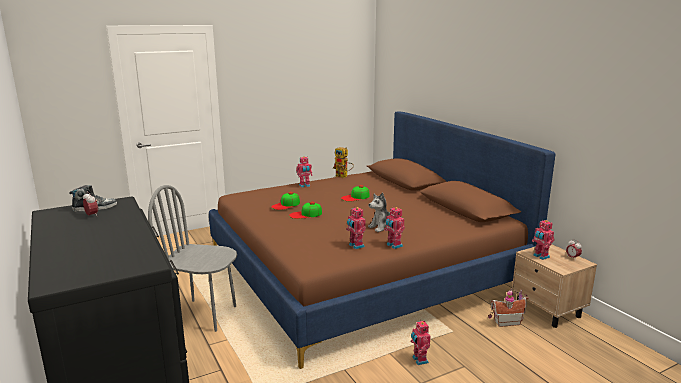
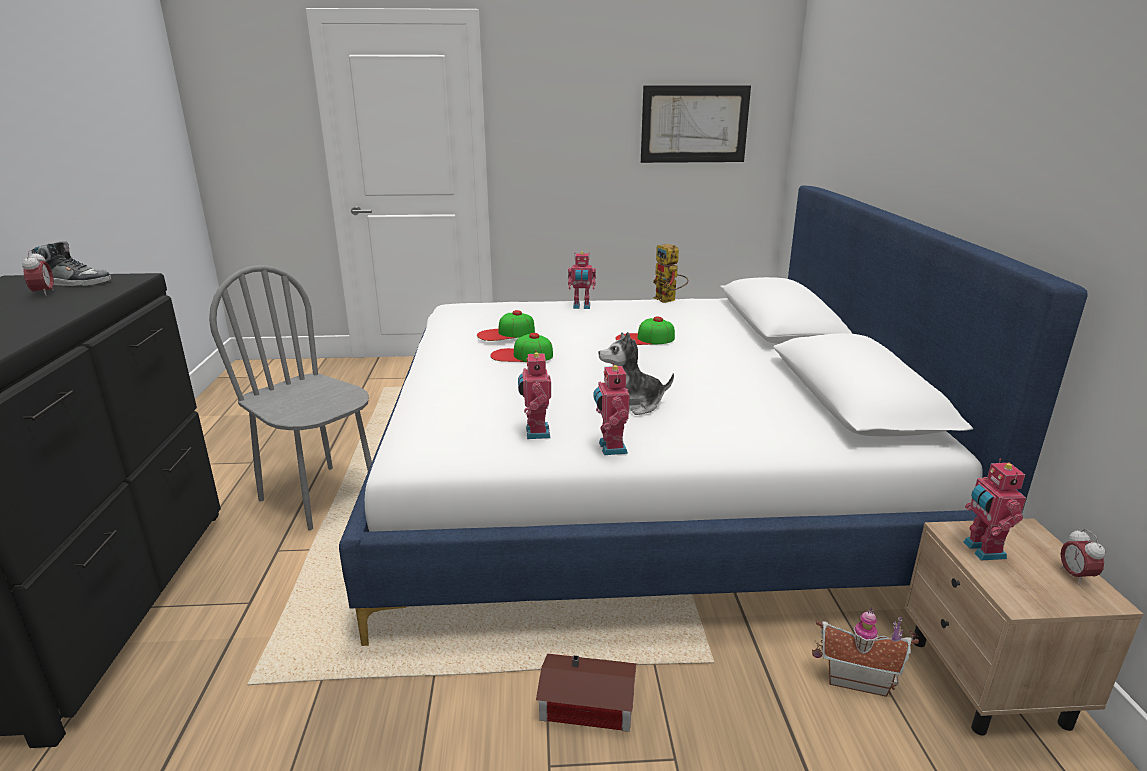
camera: 25 degrees right, 5 degrees up
(328, 81) = (694, 124): none -> picture
(363, 270) = (639, 479): brown bed -> white bed
(419, 360) = (589, 707): toy robot -> toy house

